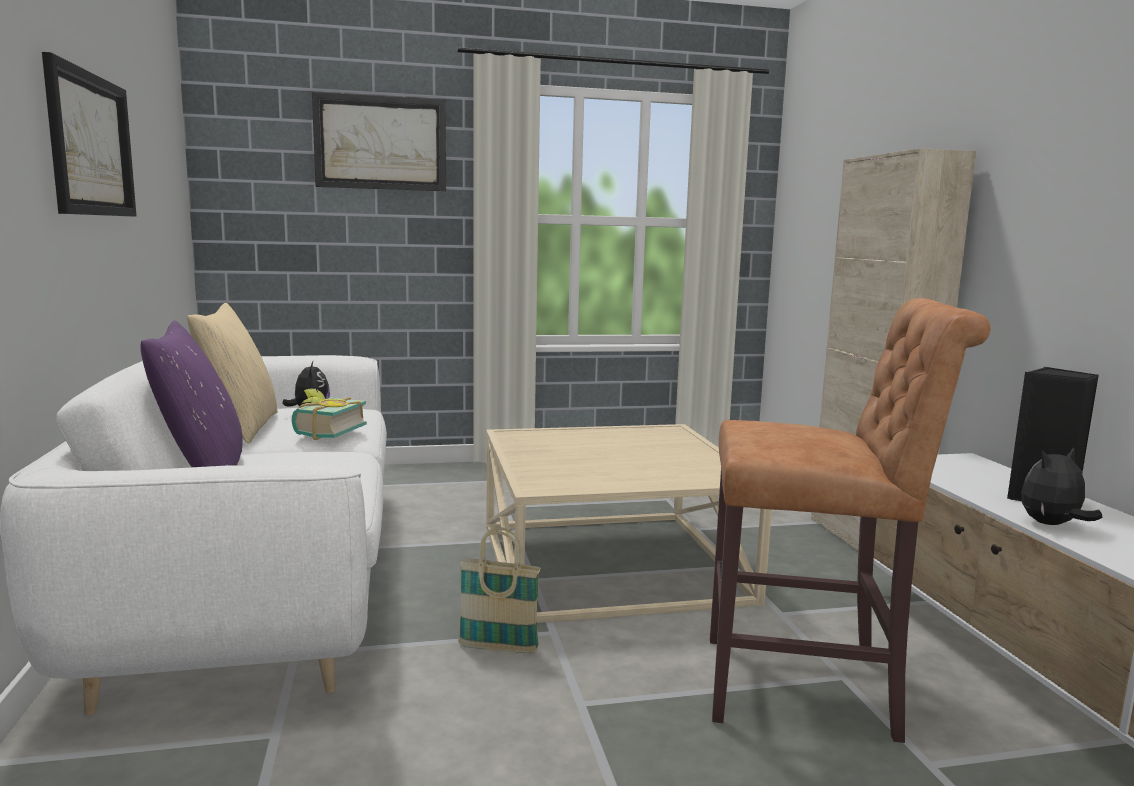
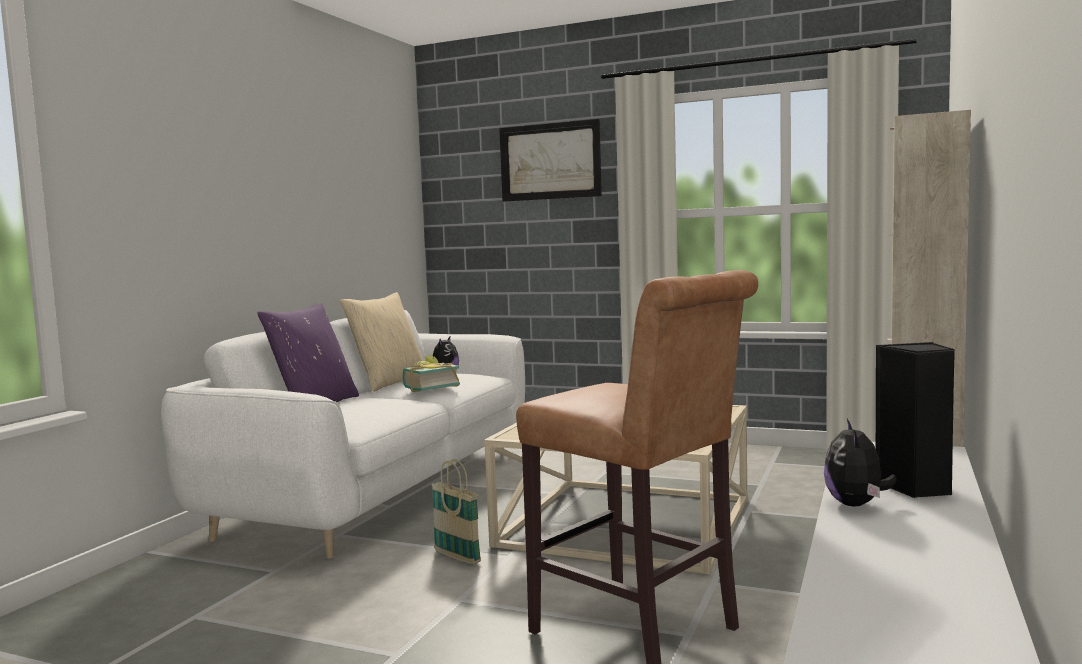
camera: 35 degrees right, 5 degrees down
(91, 145) = (293, 190): picture -> none
(1052, 525) = (856, 505): plush toy -> plush toy turned 90 degrees counterclockwise

